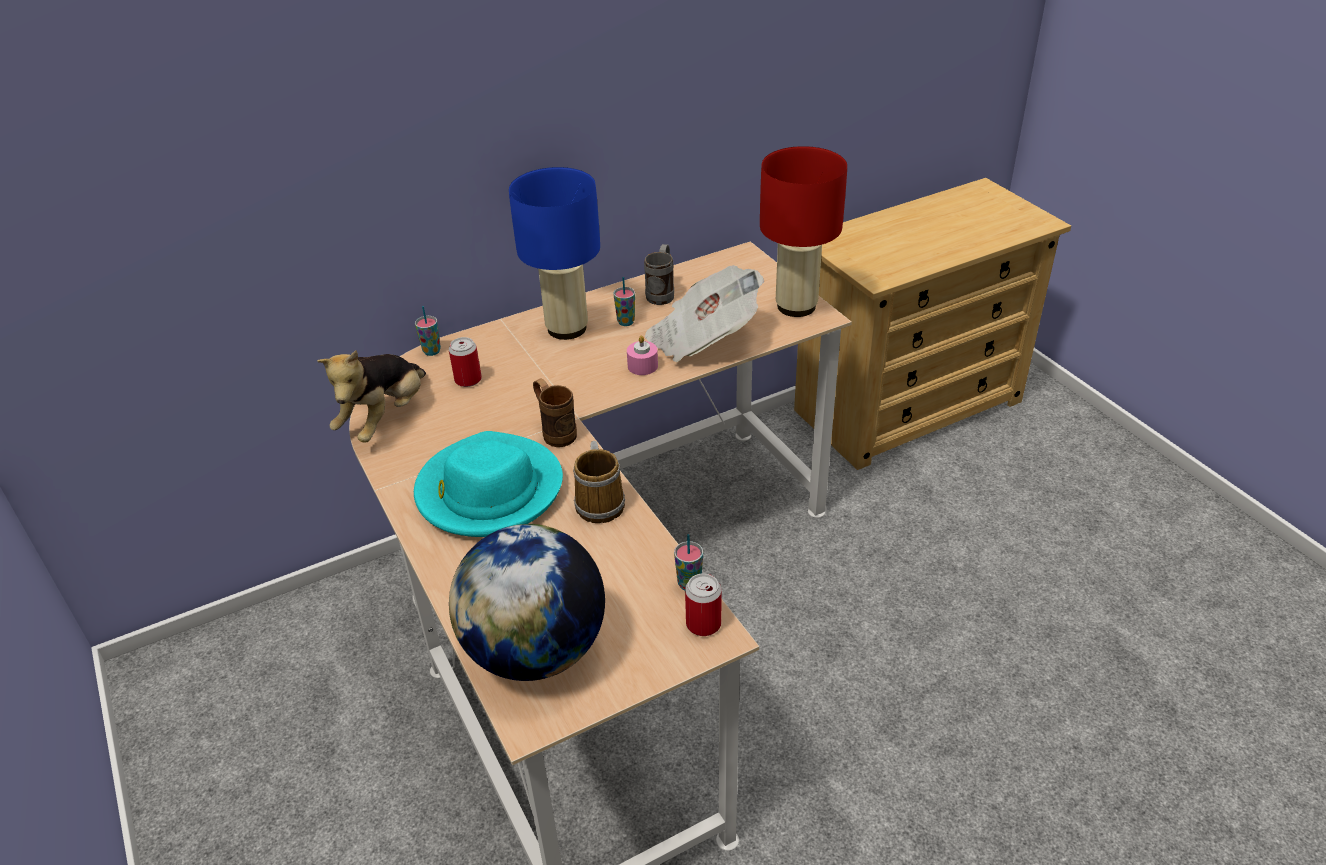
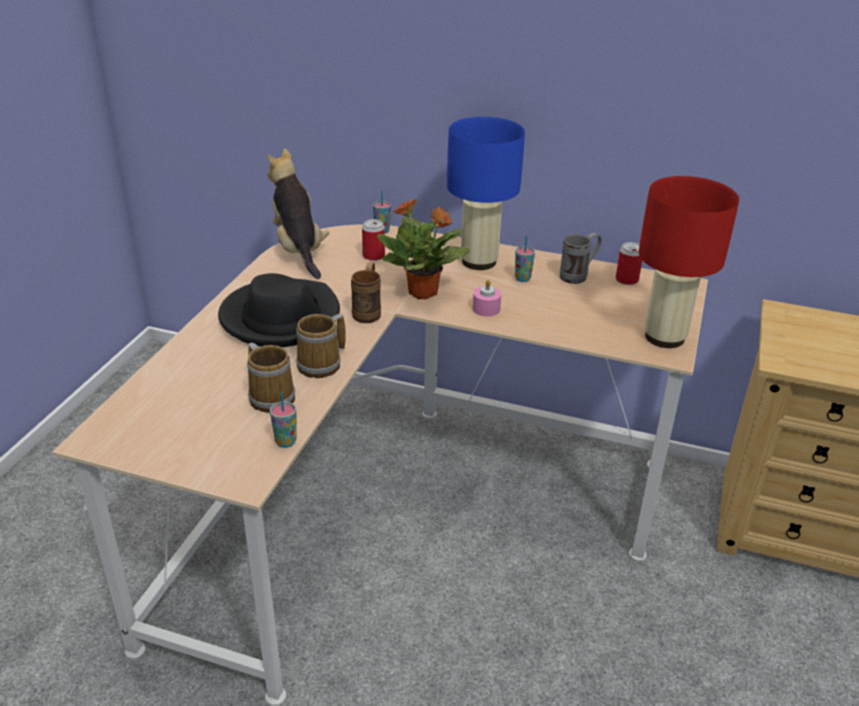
camera: 45 degrees right, 5 degrees down
(385, 418) = (298, 250): plush toy -> plush toy turned 90 degrees clockwise
(488, 491) = (280, 317): turquoise hat -> black hat
(535, 651) = (155, 410): globe -> none
(571, 385) = (424, 293): none -> potted plant
(610, 559) = (271, 396): none -> mug
(703, 338) = (556, 317): newspaper -> none
(703, 624) = (253, 468): can -> can (626, 280)

